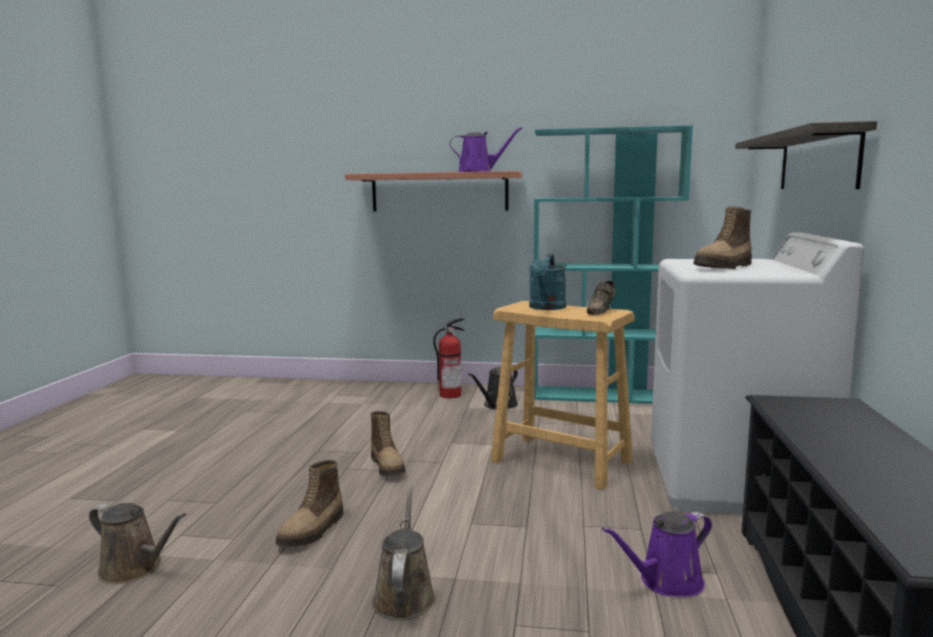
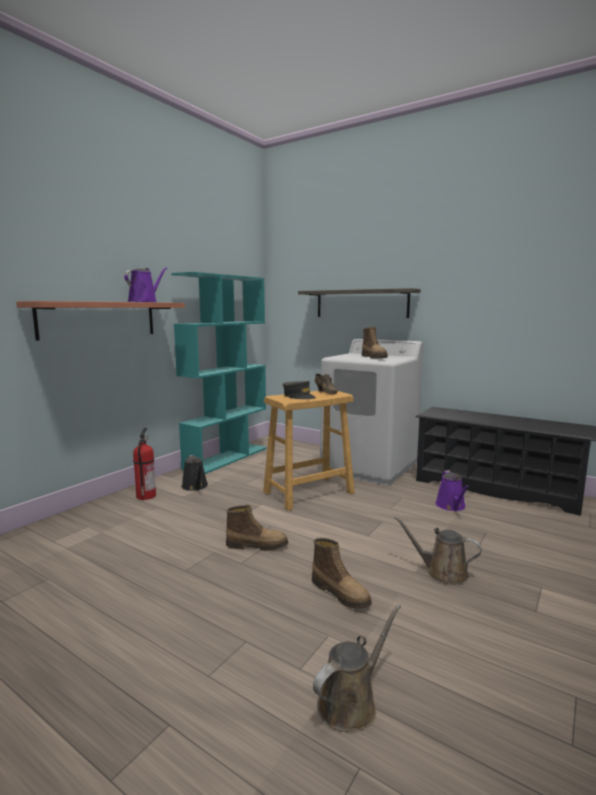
camera: 65 degrees left, 0 degrees up
(546, 308) = (299, 396): turquoise watering can -> grey cap

